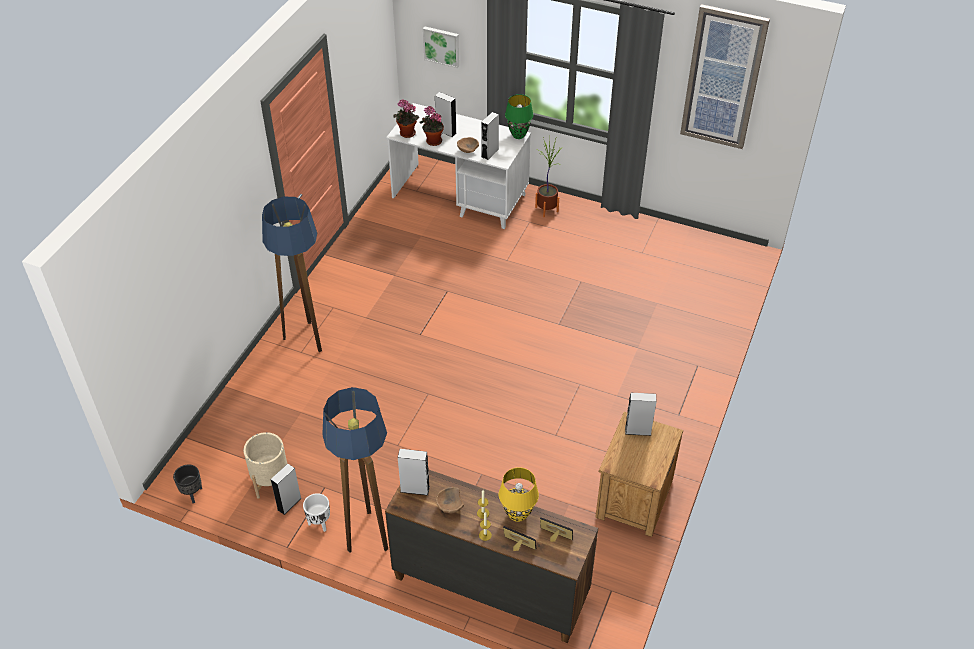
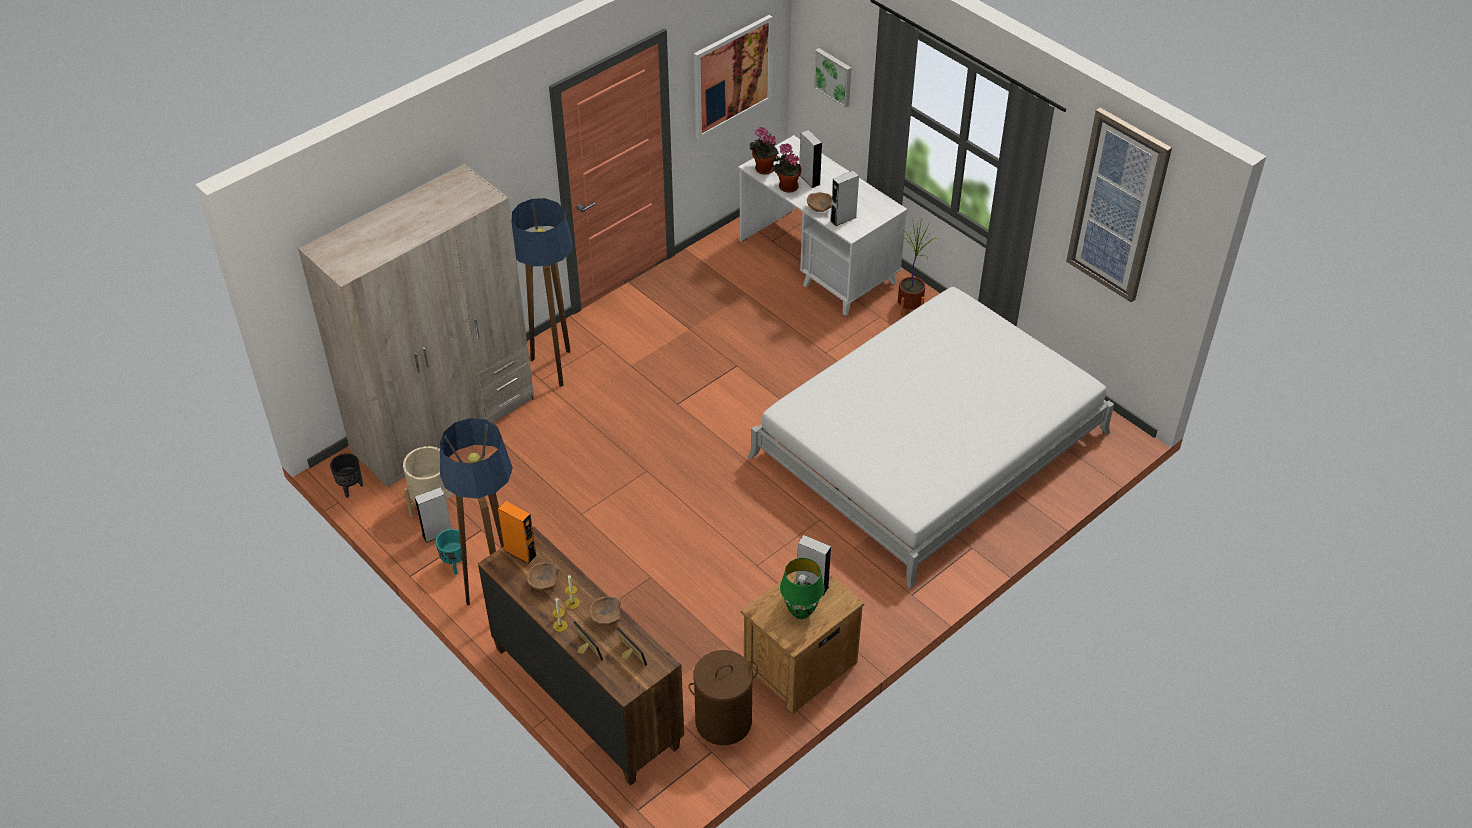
camera: 25 degrees right, 0 degrees up
(242, 414) = (444, 424): none -> beige wardrobe
(319, 523) = (454, 564): white planter -> turquoise planter
(366, 65) = (732, 76): none -> picture
(415, 489) = (520, 553): grey speaker -> orange speaker
(517, 515) = (606, 618): yellow table lamp -> brown bowl
(518, 135) = (889, 208): green table lamp -> green table lamp (800, 611)
(605, 563) = (723, 721): none -> brown laundry basket
(622, 302) = (929, 445): none -> white bed

